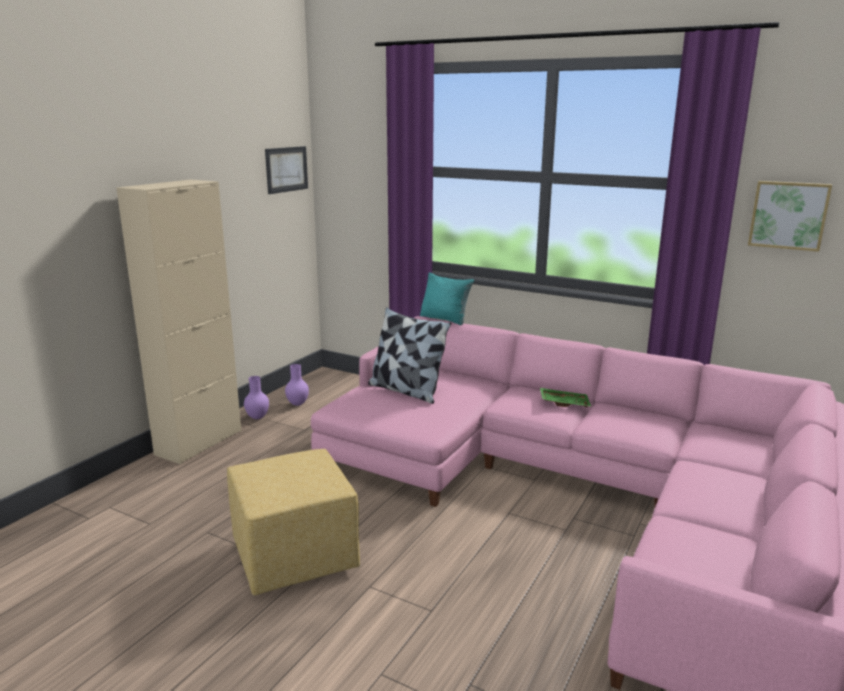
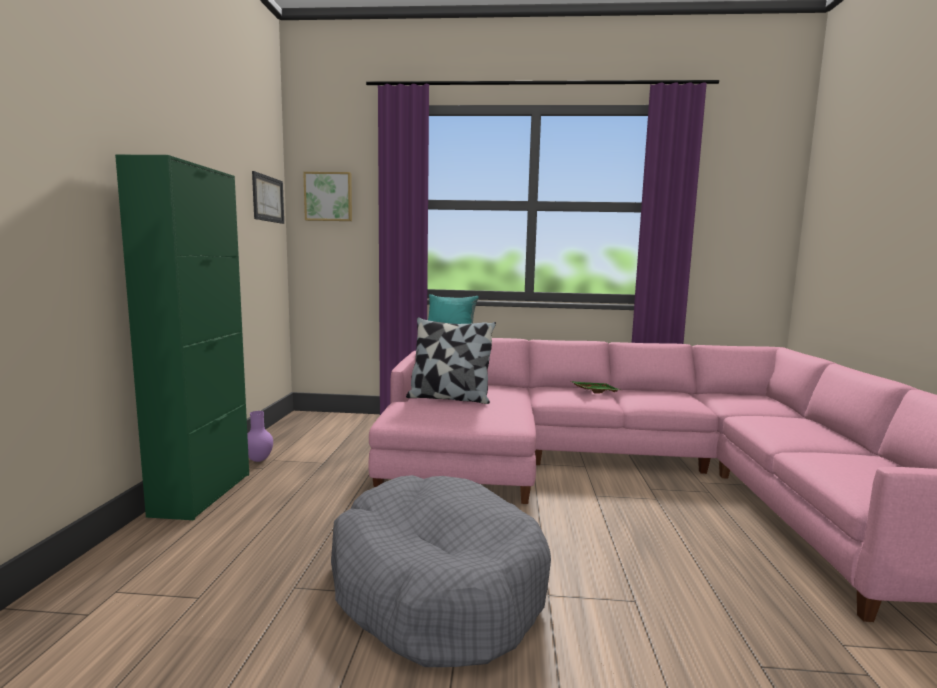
camera: 25 degrees left, 10 degrees down
(199, 442) = (202, 494): beige cabinet -> green cabinet
(297, 404) = (295, 442): purple vase -> none
(297, 557) = (436, 586): yellow ottoman -> grey dog bed
(788, 215) = (727, 227): picture -> picture (329, 197)

